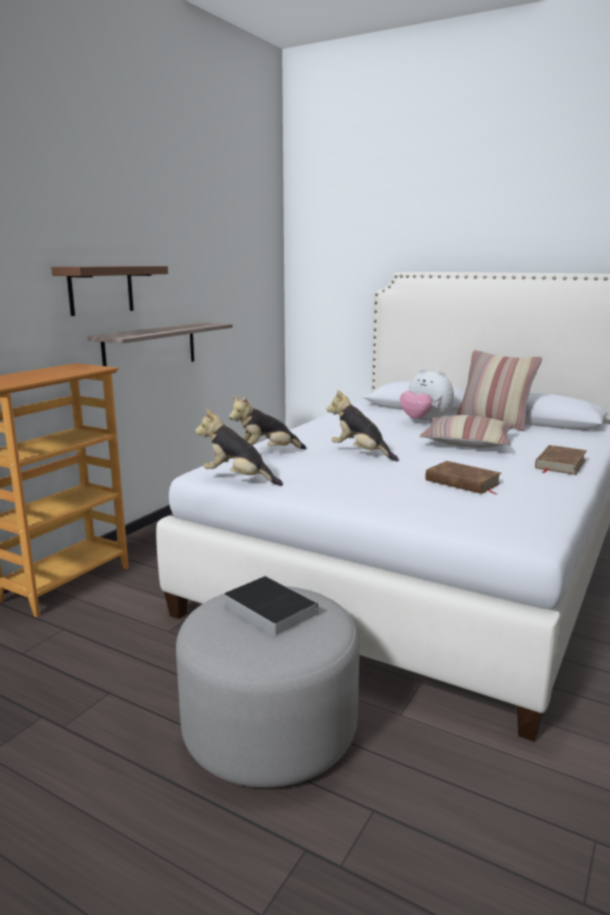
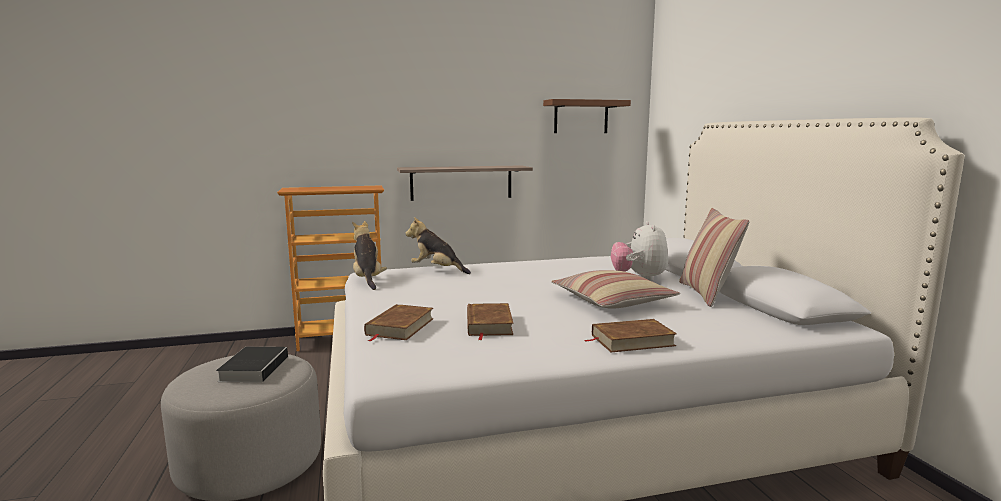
camera: 45 degrees right, 5 degrees down
(101, 289) = (413, 134): brown shelf -> brown shelf (581, 117)
(360, 453) = (493, 285): plush toy -> none
(421, 505) = (399, 327): none -> brown book

